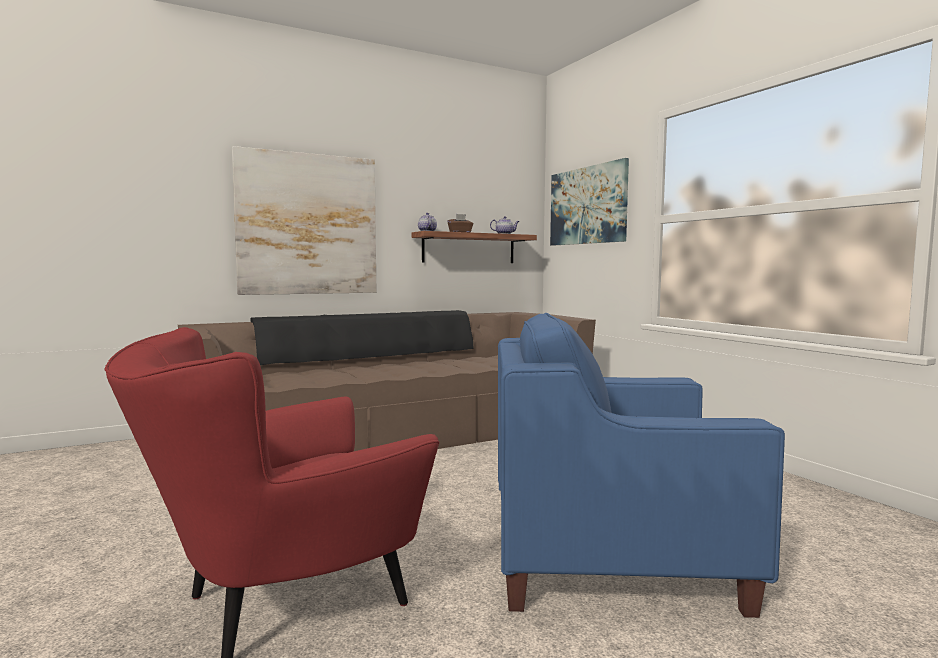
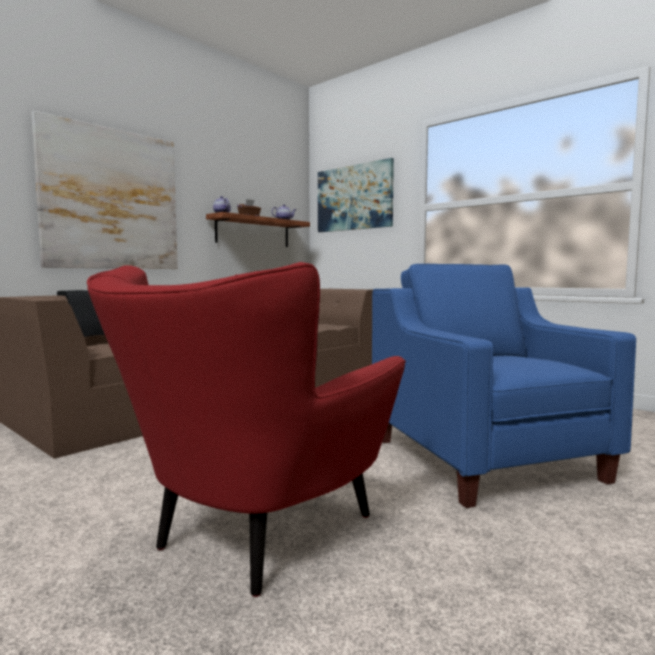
camera: 20 degrees left, 0 degrees up
(609, 557) = (484, 459): blue armchair -> blue armchair turned 90 degrees clockwise

